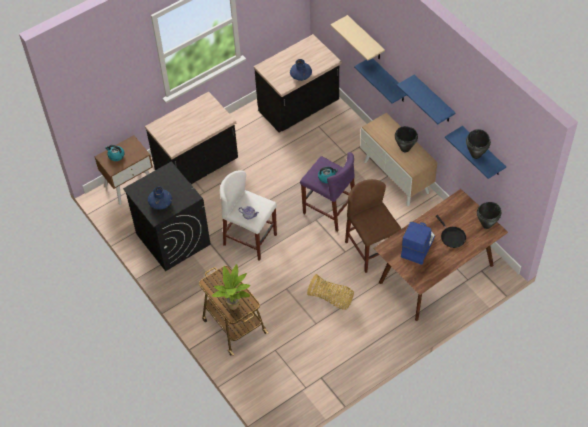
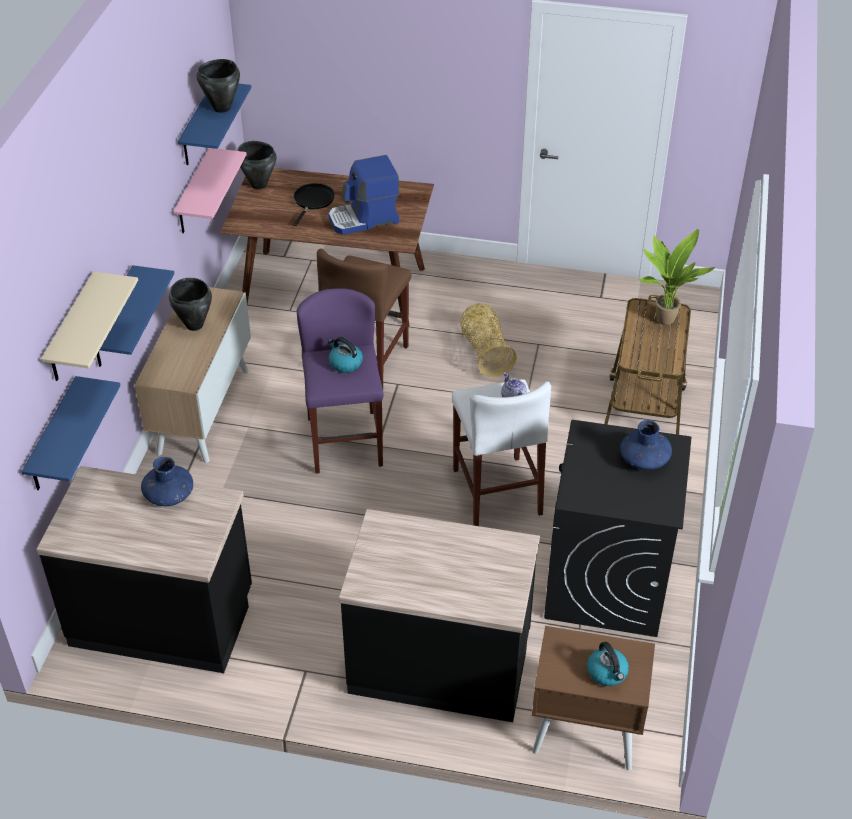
camera: 135 degrees left, 10 degrees down
(433, 100) = (150, 189): blue shelf -> blue shelf (53, 437)
(466, 160) = (193, 193): none -> pink shelf

